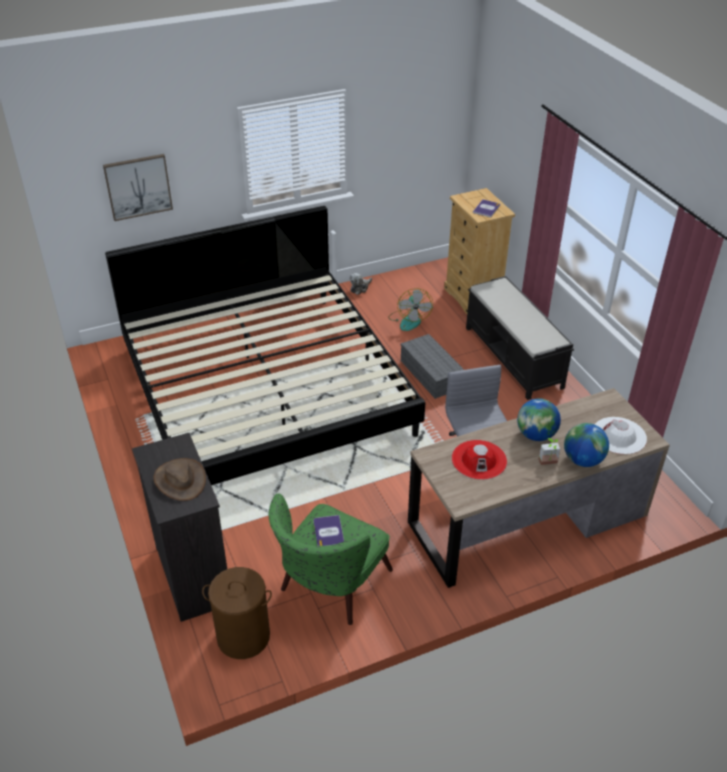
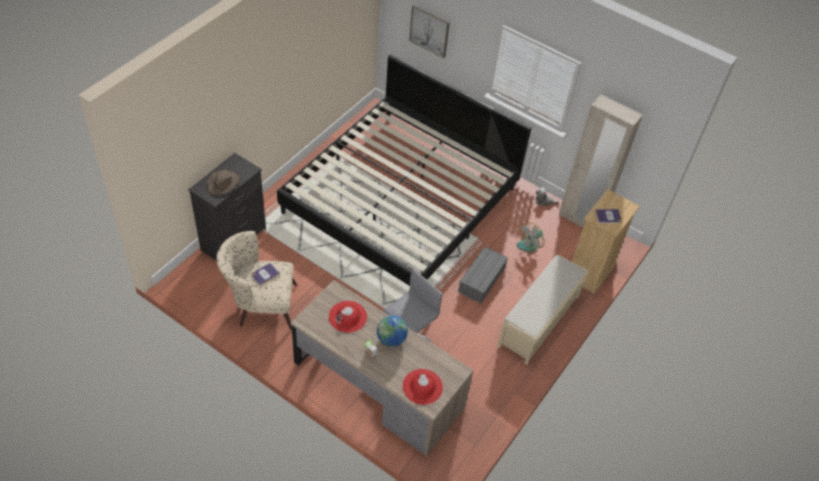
camera: 55 degrees right, 10 degrees up
(243, 636) = (205, 281): brown laundry basket -> none
(329, 588) = (260, 304): green armchair -> beige armchair
(403, 276) = (580, 220): none -> beige wardrobe
(513, 357) = (538, 321): black bench -> beige bench
(582, 460) = (383, 372): globe -> none
(619, 436) = (422, 387): white hat -> red hat

